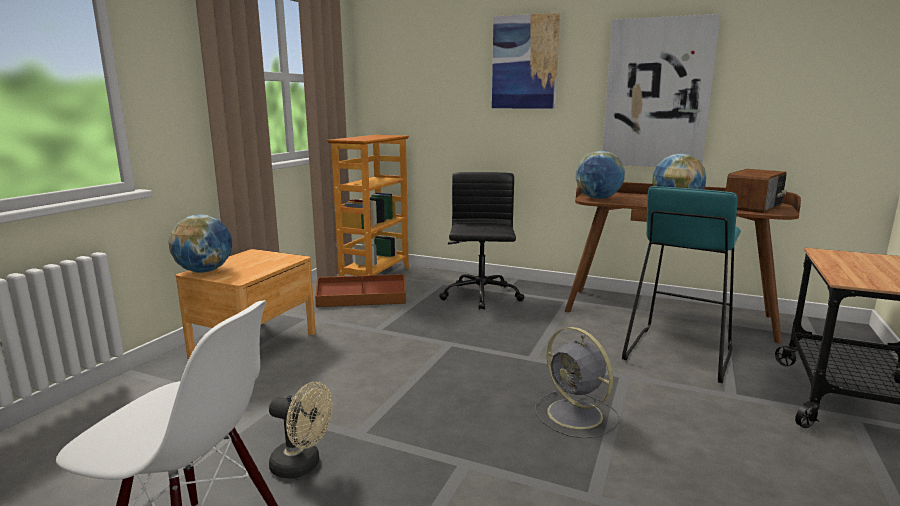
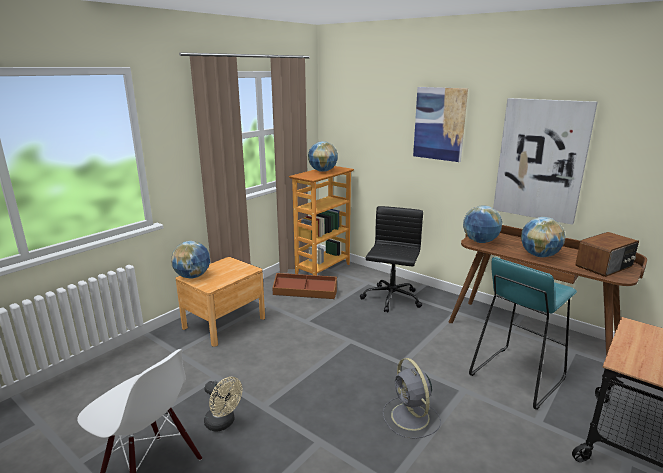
camera: 15 degrees right, 5 degrees up
(370, 137) = (322, 171): none -> globe

